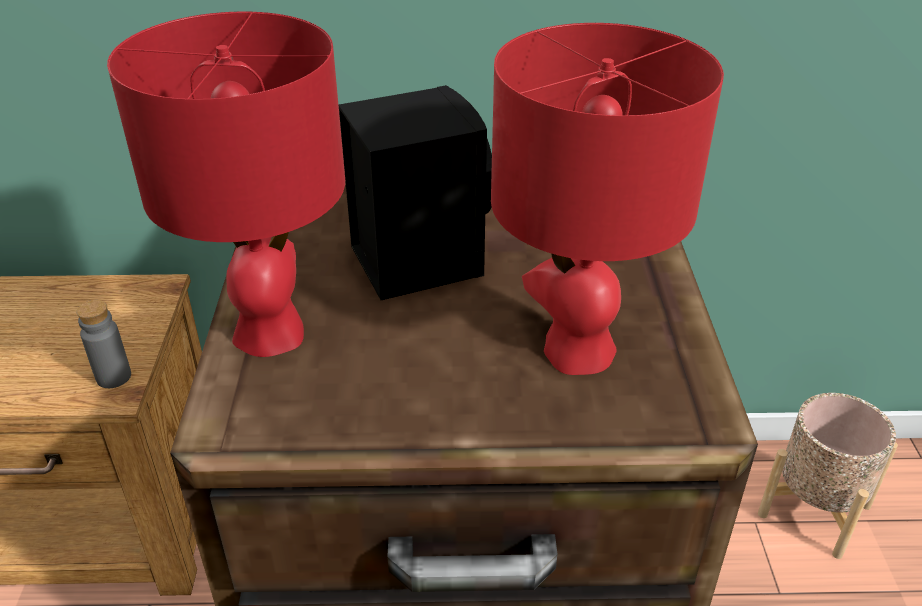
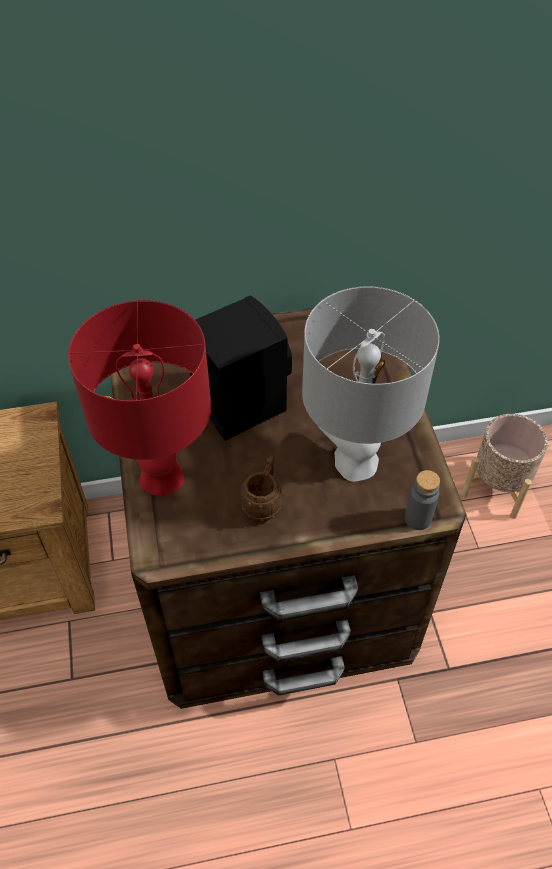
camera: 10 degrees left, 15 degrees up
(113, 377) = (36, 495): grey bottle -> grey bottle (418, 518)
(416, 385) = (263, 503): none -> brown mug
(577, 349) = (354, 461): red table lamp -> grey table lamp

